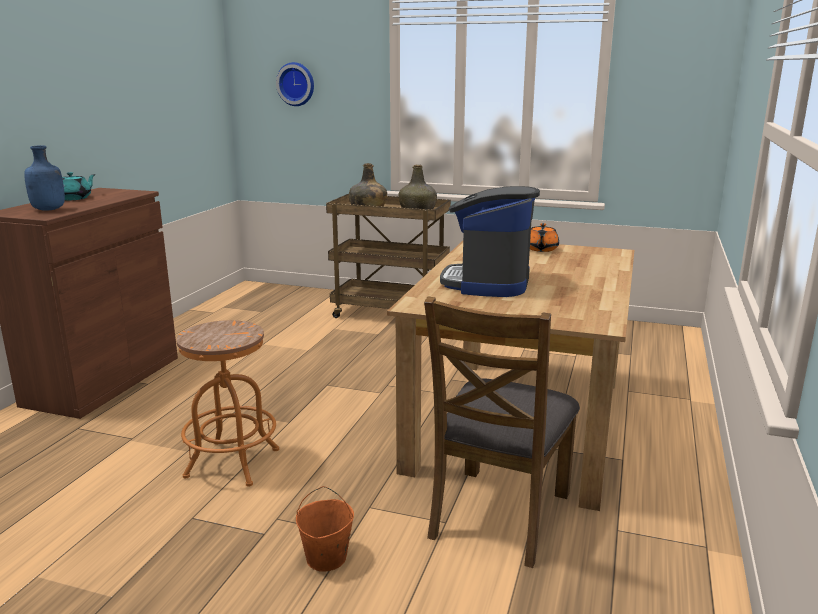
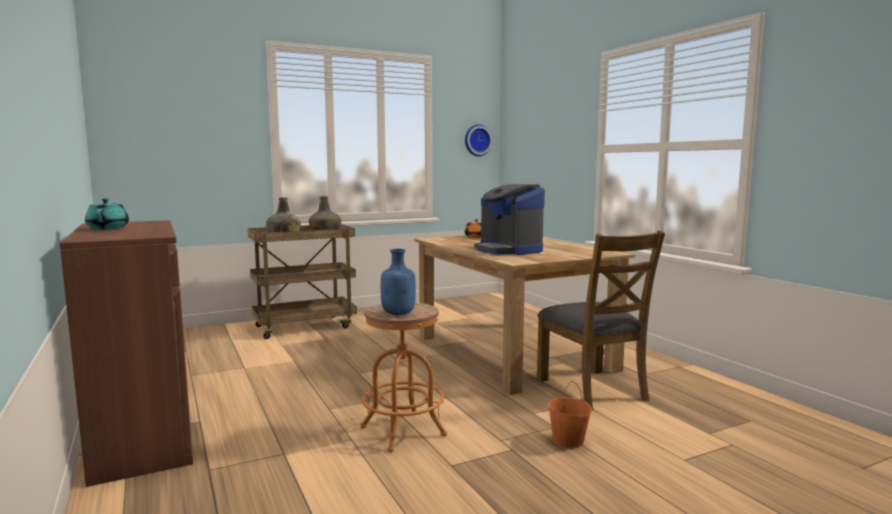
camera: 45 degrees left, 10 degrees down
(49, 209) = (132, 233): blue bottle -> blue bottle (399, 313)
(296, 84) = (174, 133): wall clock -> wall clock (477, 140)

